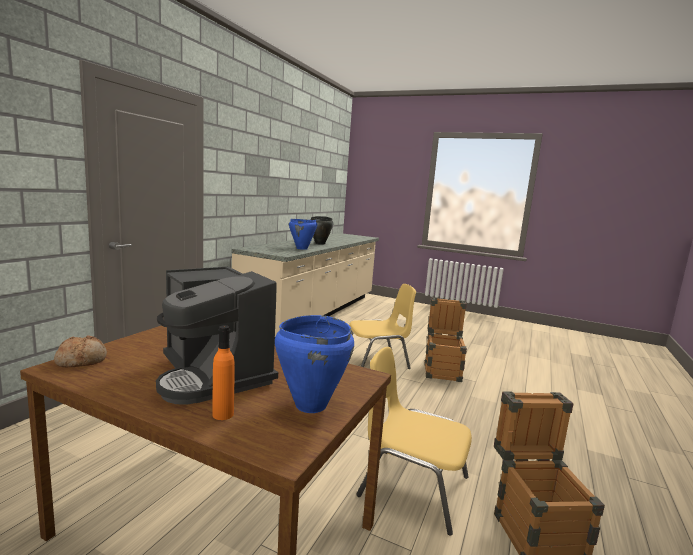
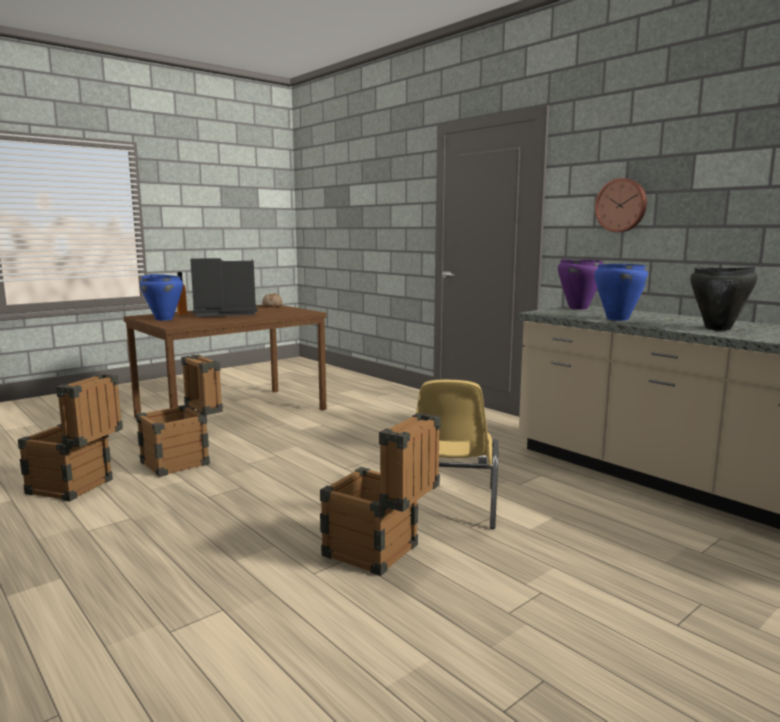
camera: 115 degrees right, 0 degrees up
(245, 182) = (621, 205): none -> wall clock
(257, 249) = (577, 308): none -> purple cooking pot
(412, 486) = (184, 461): yellow chair -> crate

